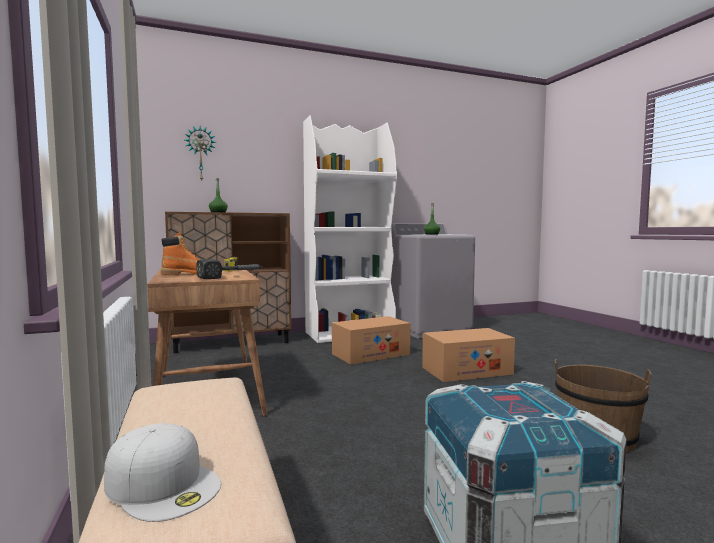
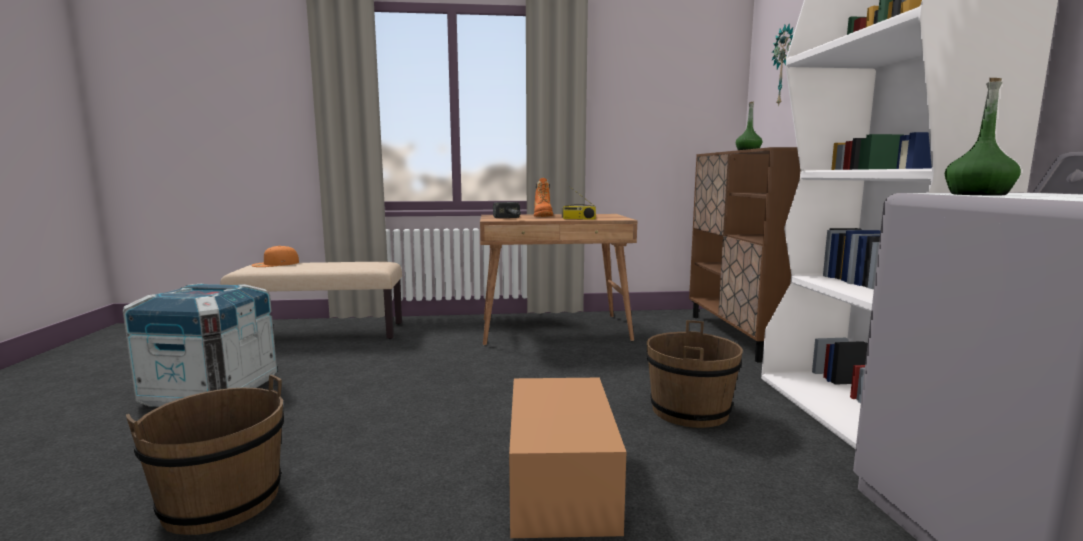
camera: 105 degrees right, 5 degrees up
(164, 484) = (275, 264): white cap -> orange cap
(370, 354) = (690, 411): cardboard box -> brown bucket

